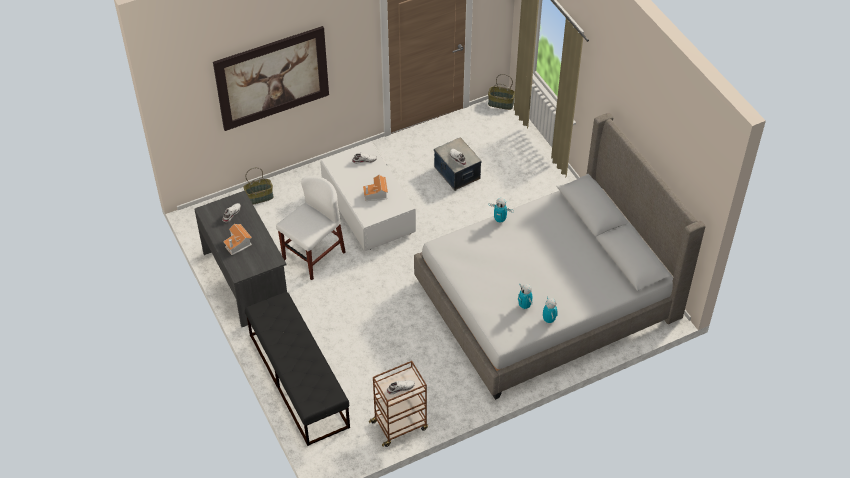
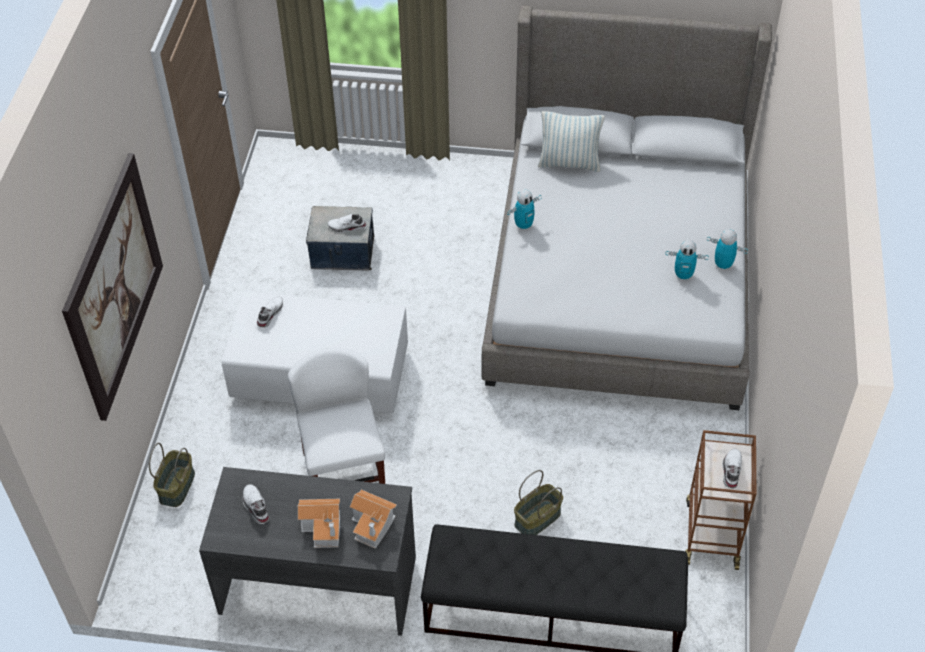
camera: 55 degrees left, 0 degrees up
(376, 194) = (343, 333): toy house -> toy house (373, 525)
(500, 104) = (271, 153): basket -> basket (537, 519)
(567, 215) = (569, 163): none -> pillow

